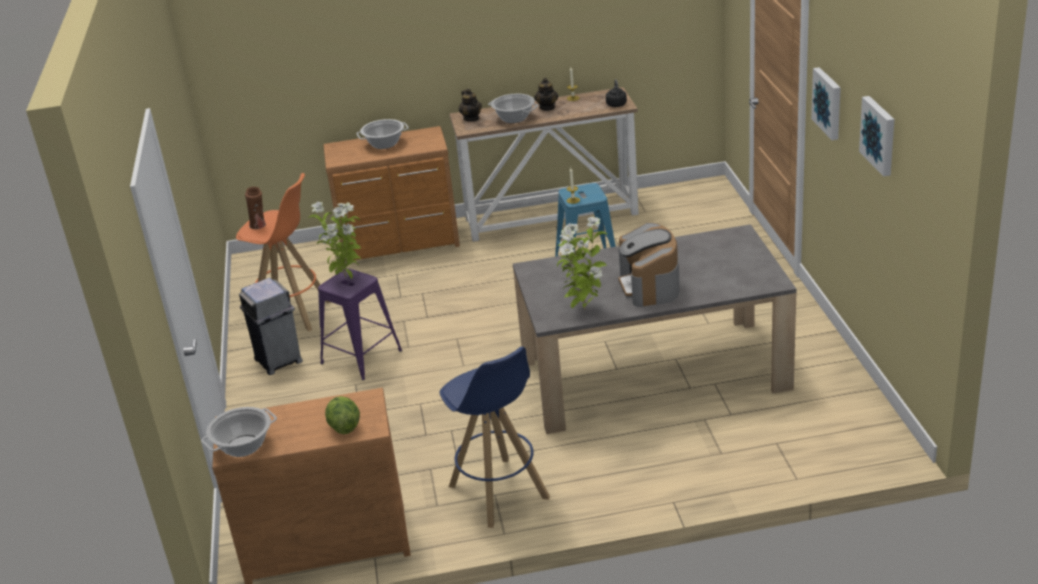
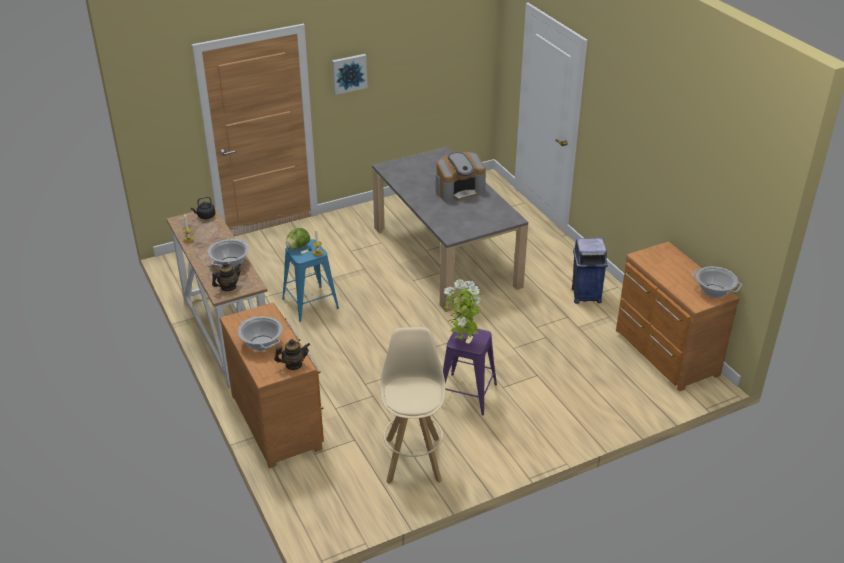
camera: 110 degrees left, 5 degrees up
(259, 226) = (417, 397): brown vase -> none
(279, 361) = (487, 442): grey trash can -> none
(293, 313) = (413, 458): orange stool -> beige stool
(344, 427) = (672, 258): lettuce -> lettuce (298, 247)
(499, 492) = (585, 295): blue stool -> blue trash can
(547, 107) = (207, 249): teapot -> teapot (293, 365)
(583, 309) = (495, 209): potted plant -> none
(879, 135) = (418, 48): picture -> none

